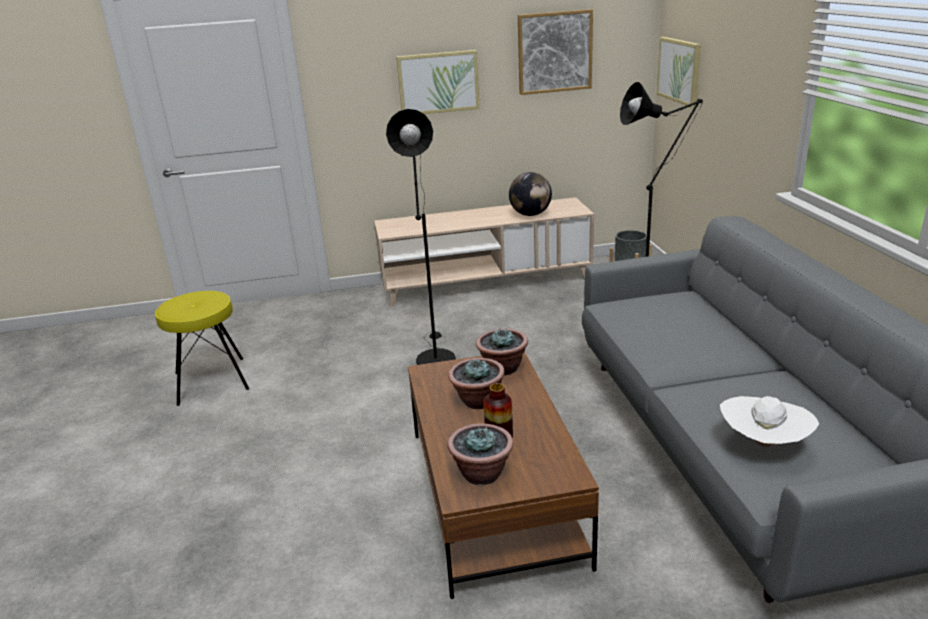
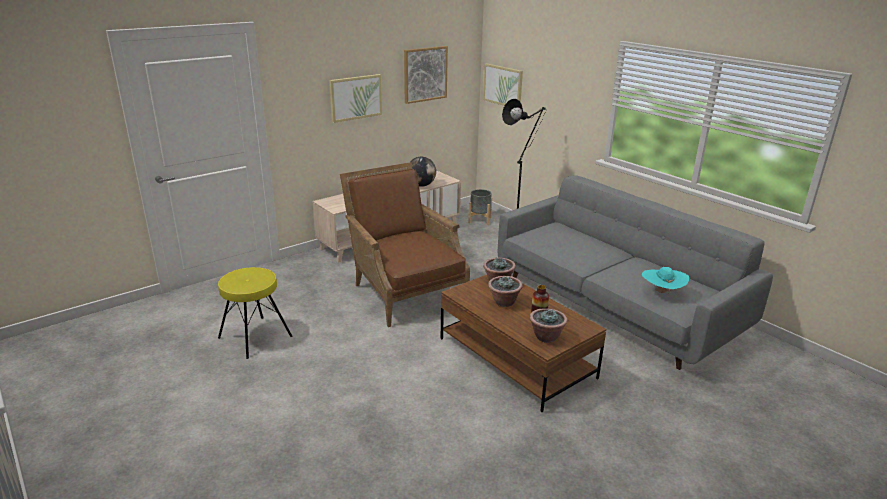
camera: 30 degrees left, 0 degrees up
(434, 356) = (403, 290): black floor lamp -> brown armchair
(763, 445) = (662, 292): white hat -> turquoise hat

